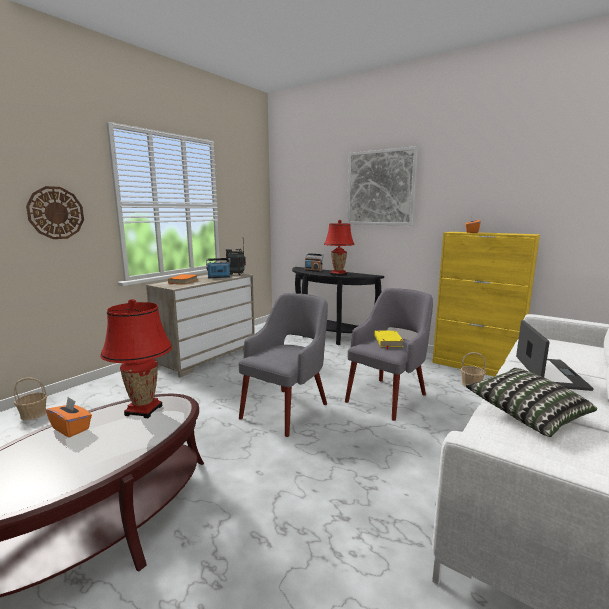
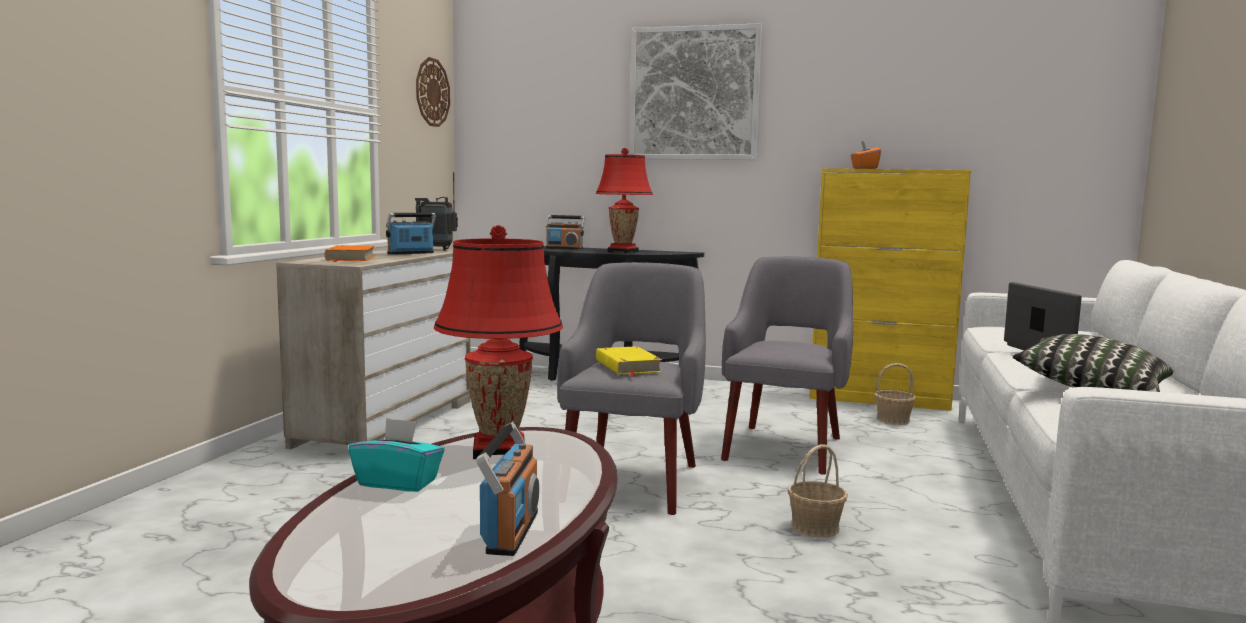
camera: 20 degrees left, 5 degrees down
(34, 414) = (81, 550): basket -> basket (815, 527)
(56, 213) = (109, 90): wall clock -> wall clock (432, 92)
(68, 478) = (511, 532): none -> radio
(71, 428) = (398, 482): orange tissue box -> turquoise tissue box
(388, 341) = (786, 344): yellow book -> yellow book (627, 366)

